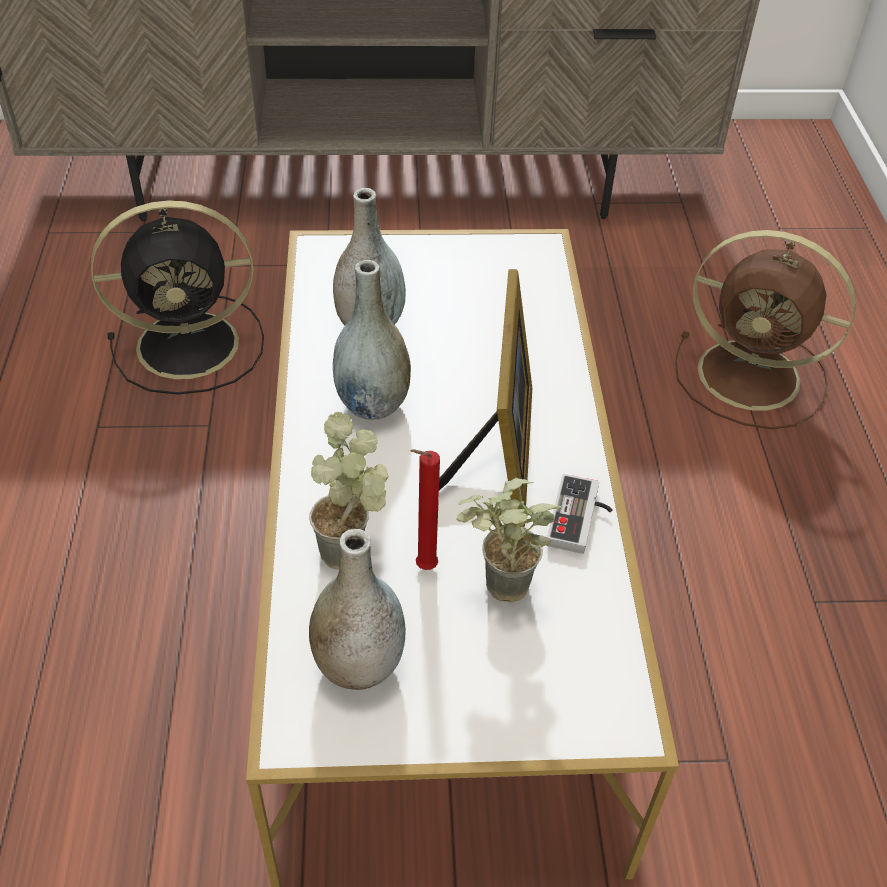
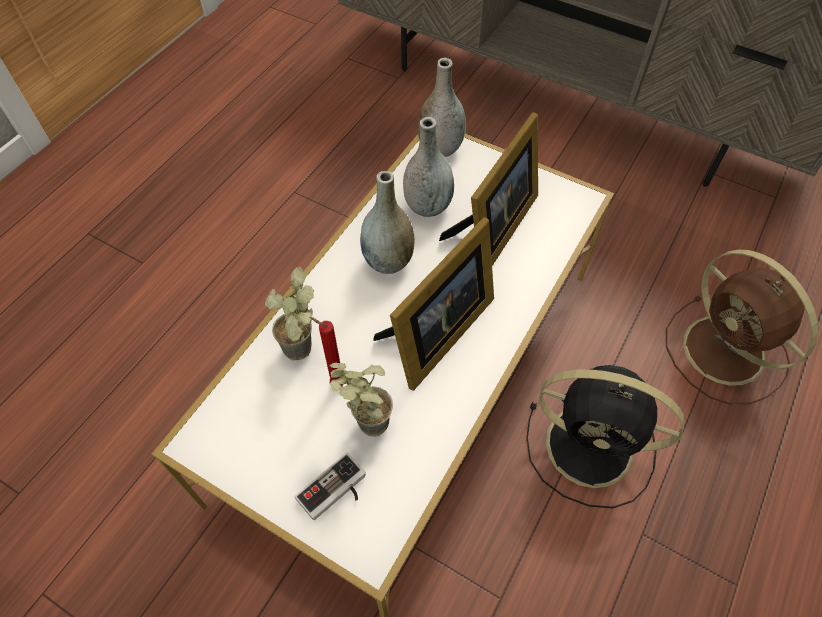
camera: 35 degrees right, 10 degrees up
(193, 344) = (377, 163): black fan -> black fan (593, 447)
(359, 665) = (255, 423): grey vase -> grey vase (440, 149)
(469, 319) = (493, 230): none -> picture frame
(581, 519) = (453, 405): game controller -> game controller (335, 493)

